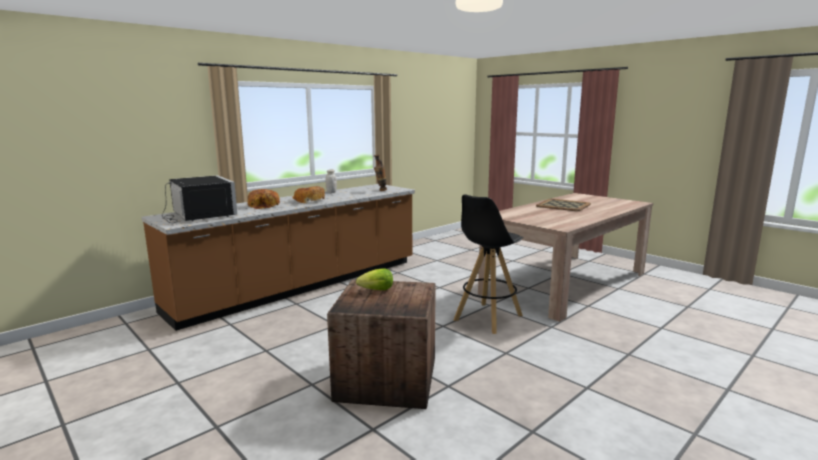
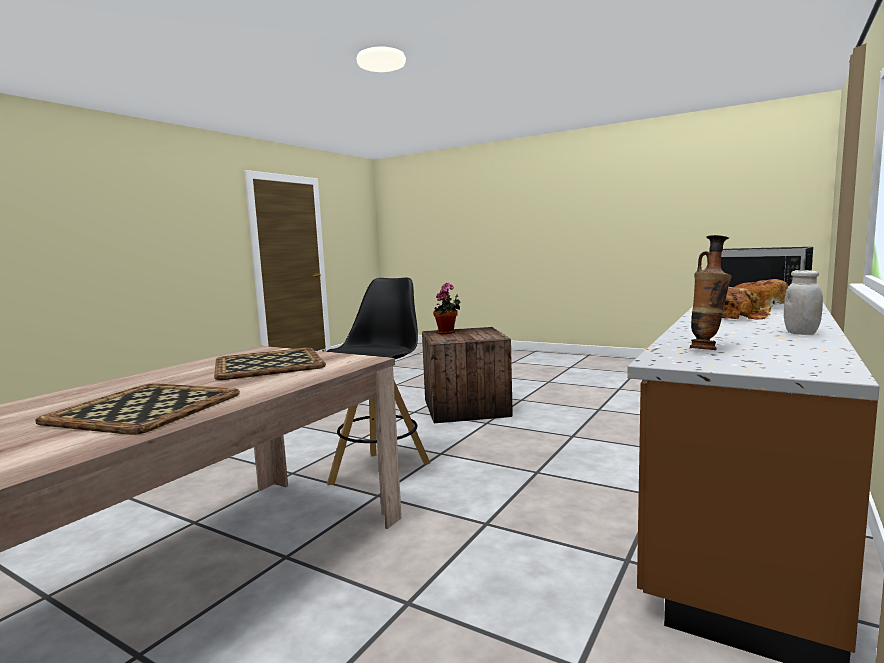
camera: 165 degrees right, 5 degrees down
(377, 290) = (475, 335): lettuce -> none
(400, 303) = (447, 332): none -> potted plant
(541, 217) = (269, 364): none -> tray

